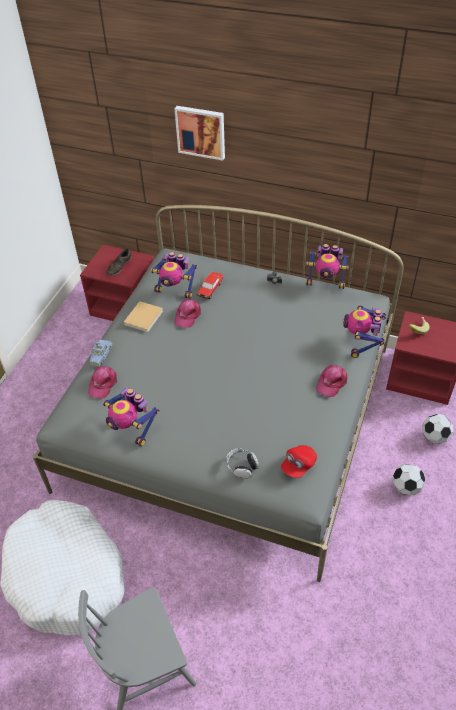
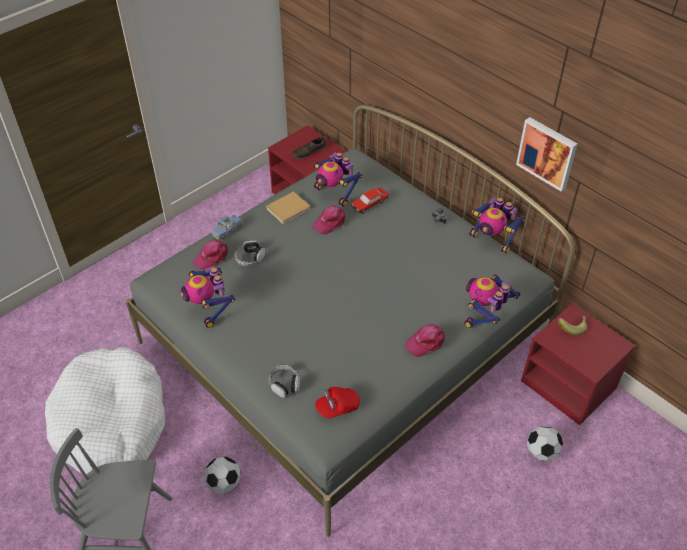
camera: 25 degrees right, 0 degrees up
(138, 371) = (250, 258): none -> headphones
(201, 131) = (405, 38): picture -> picture (547, 153)
(406, 487) = (475, 488): football -> football (224, 483)

